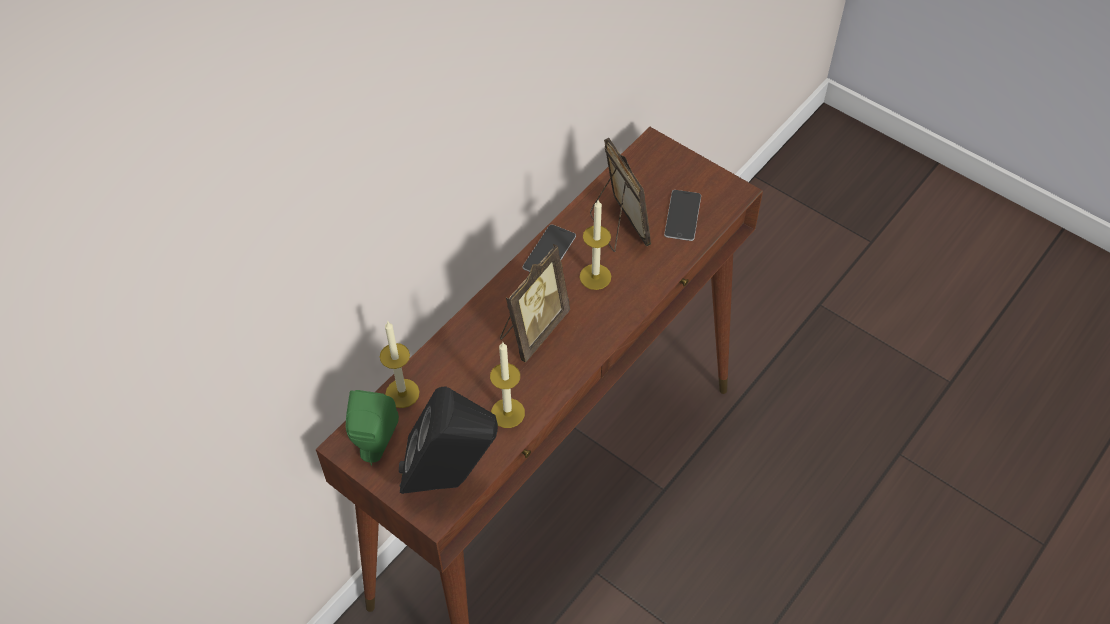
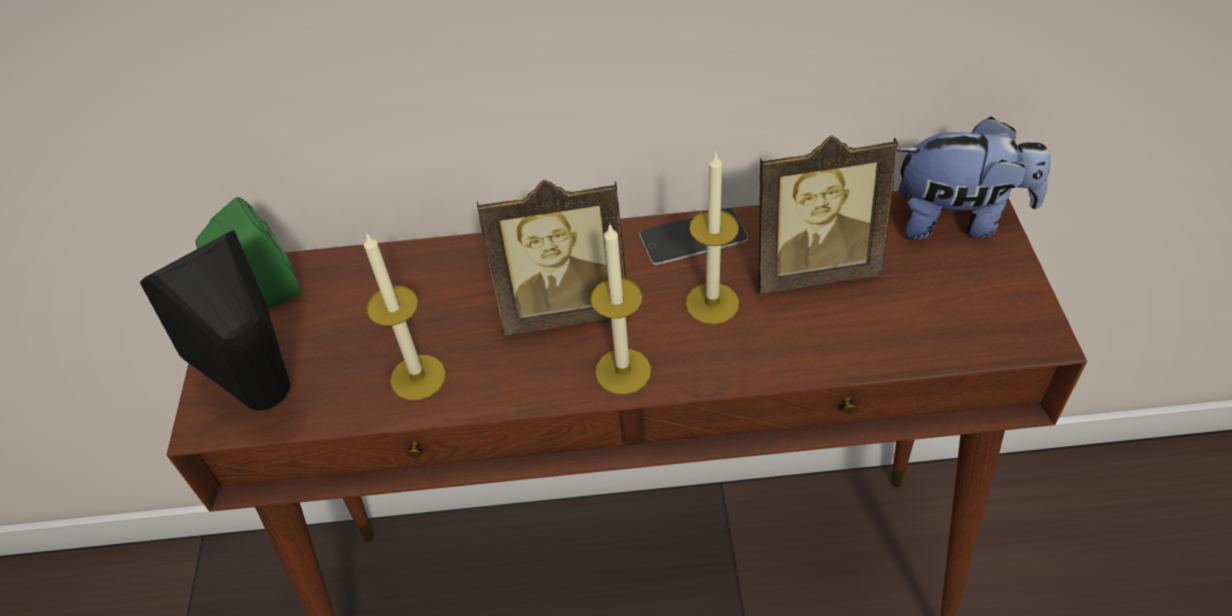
camera: 50 degrees right, 5 degrees down
(402, 393) = (353, 269): candle -> candle (623, 371)
(618, 227) = (812, 267): picture frame -> picture frame turned 60 degrees clockwise
(653, 159) = (958, 219): none -> plush toy
(682, 215) = (920, 312): phone -> none

